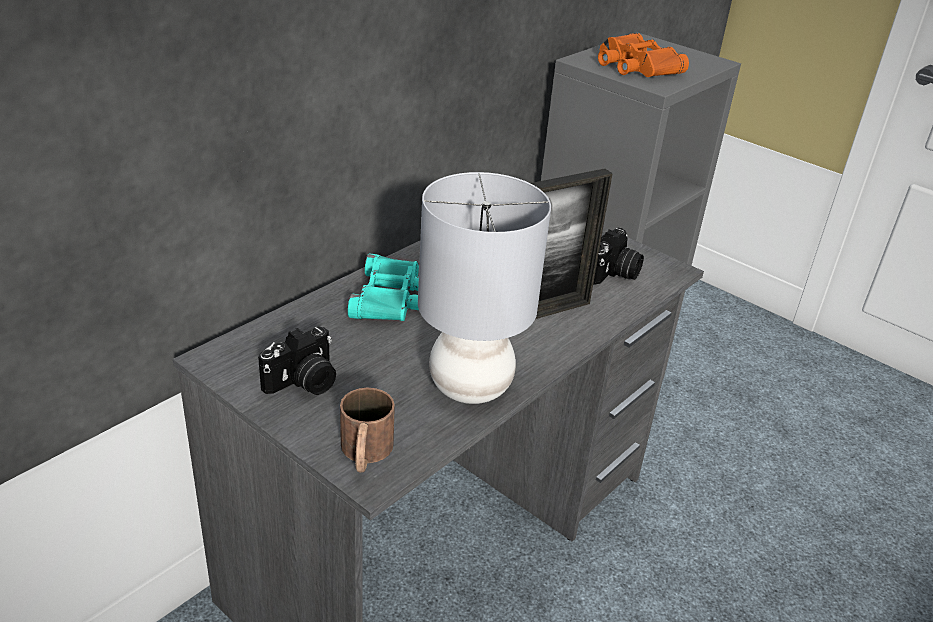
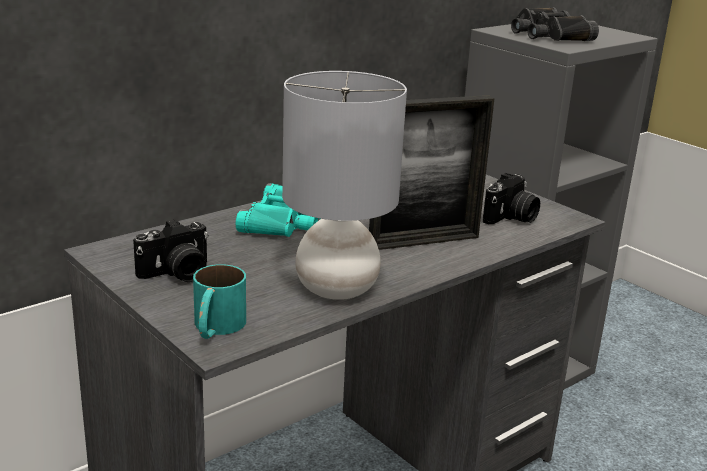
camera: 10 degrees right, 10 degrees down
(365, 454) = (216, 328): brown mug -> turquoise mug
(635, 66) = (548, 35): orange binoculars -> black binoculars

